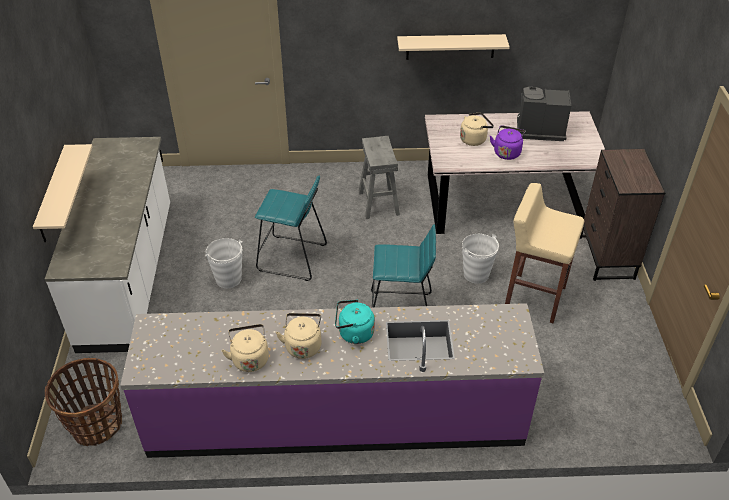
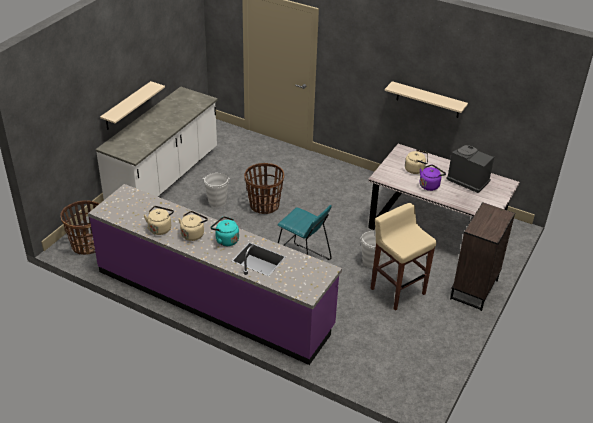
camera: 30 degrees right, 5 degrees down
(292, 258) = (264, 205): turquoise stool -> basket
(378, 203) = (347, 195): grey stool -> none

